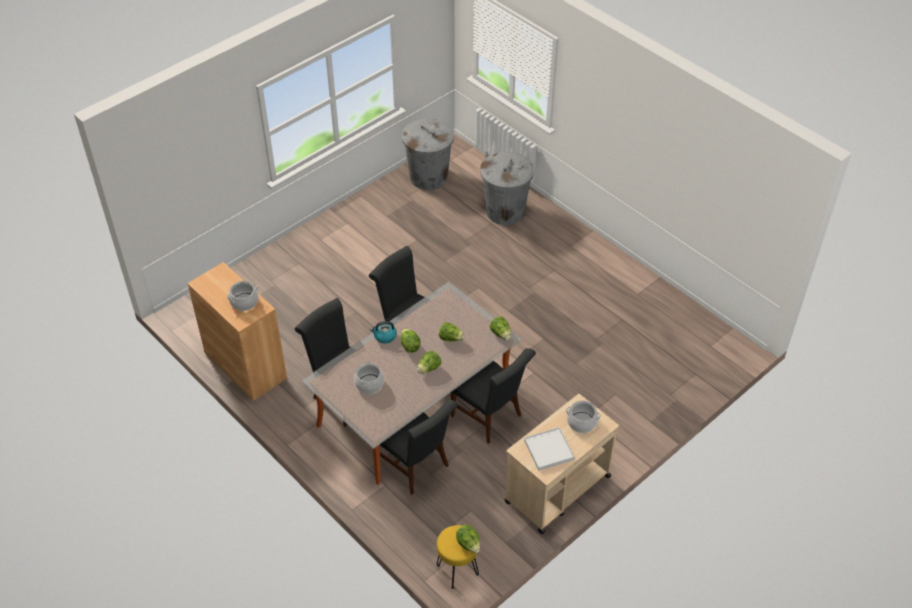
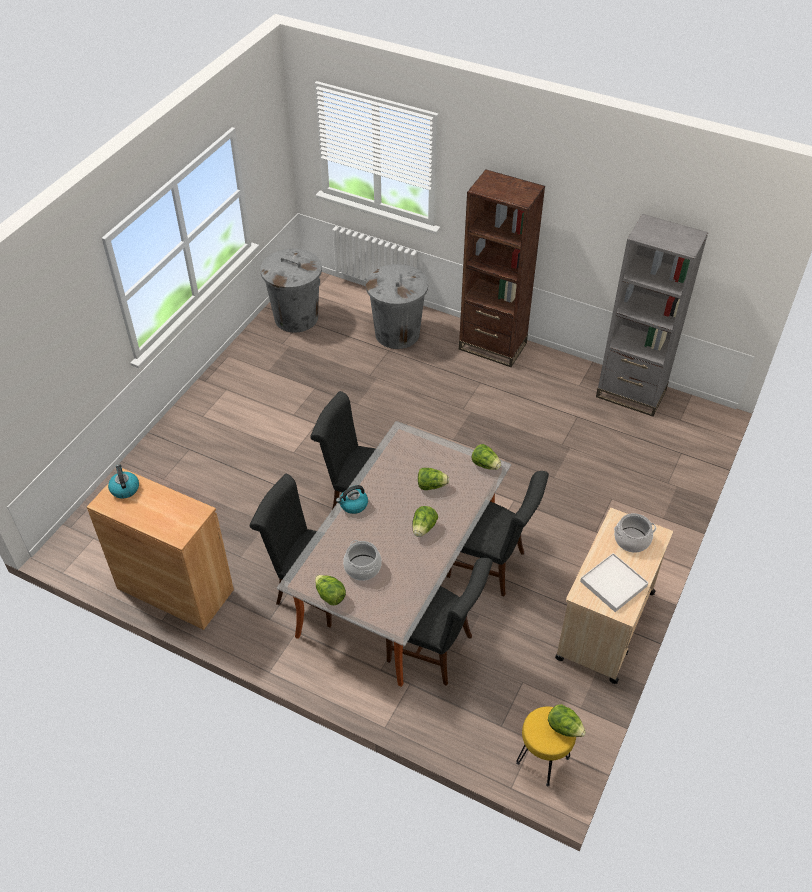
camera: 20 degrees left, 0 degrees up
(218, 277) = (124, 488): none -> kettle
(244, 302) = (172, 510): cooking pot -> none
(410, 346) = (388, 508): lettuce -> lettuce (330, 596)
(580, 242) = (492, 346): none -> brown bookcase
(679, 313) = (631, 393): none -> grey bookcase

